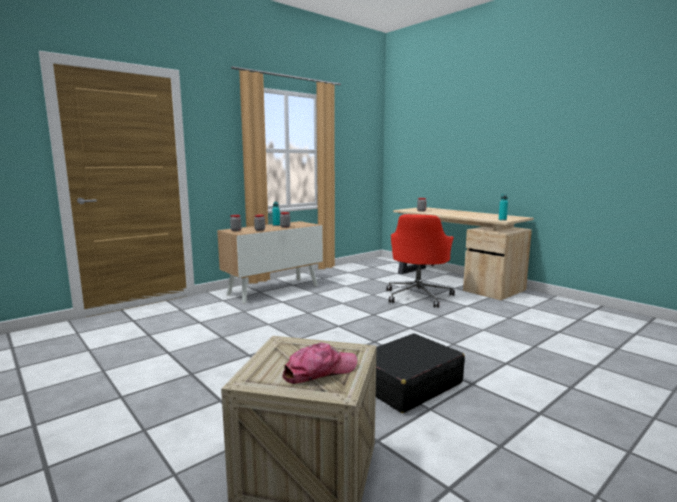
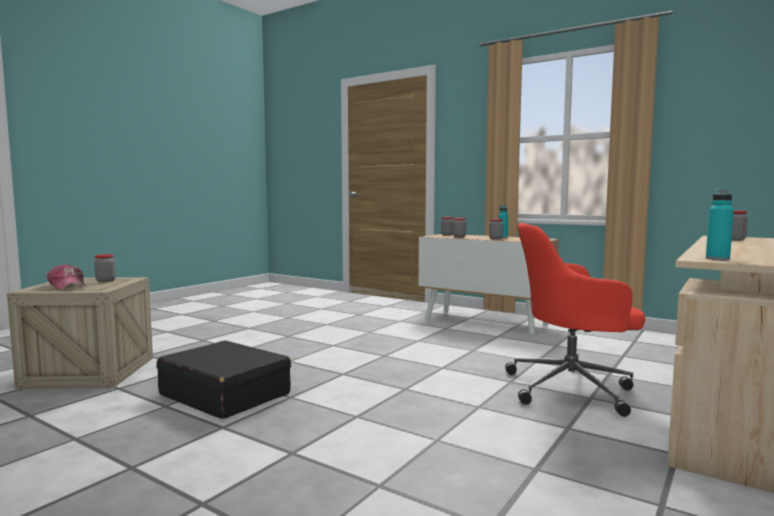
camera: 75 degrees right, 5 degrees down
(288, 354) = (105, 281): none -> jar

